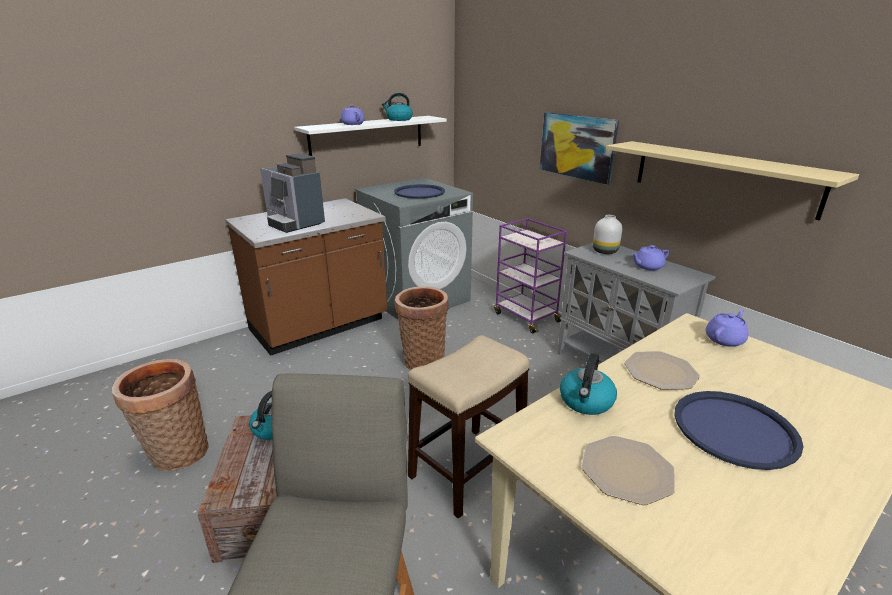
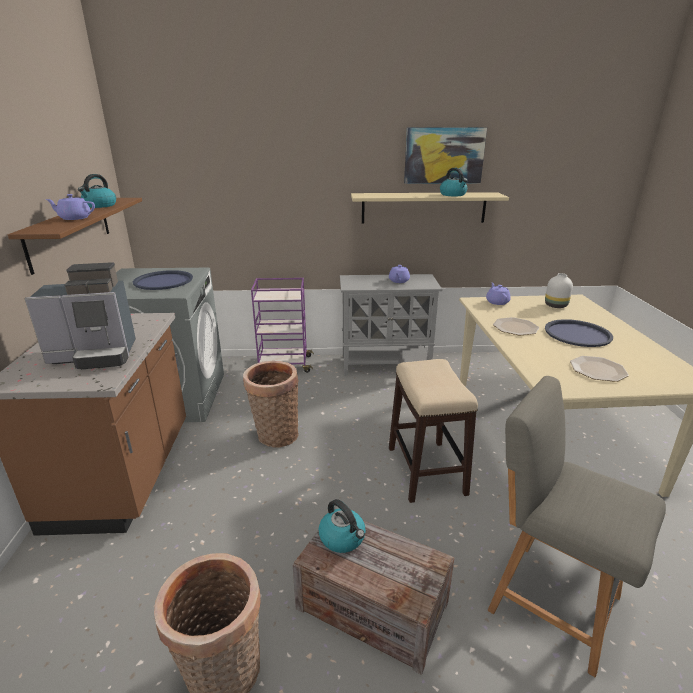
camera: 55 degrees left, 0 degrees up
(367, 136) = (70, 232): white shelf -> brown shelf
(577, 146) = (299, 204): picture -> picture (444, 155)
(586, 402) = (531, 356): kettle -> kettle (453, 194)
(605, 251) = (360, 281): white vase -> white vase (556, 306)

